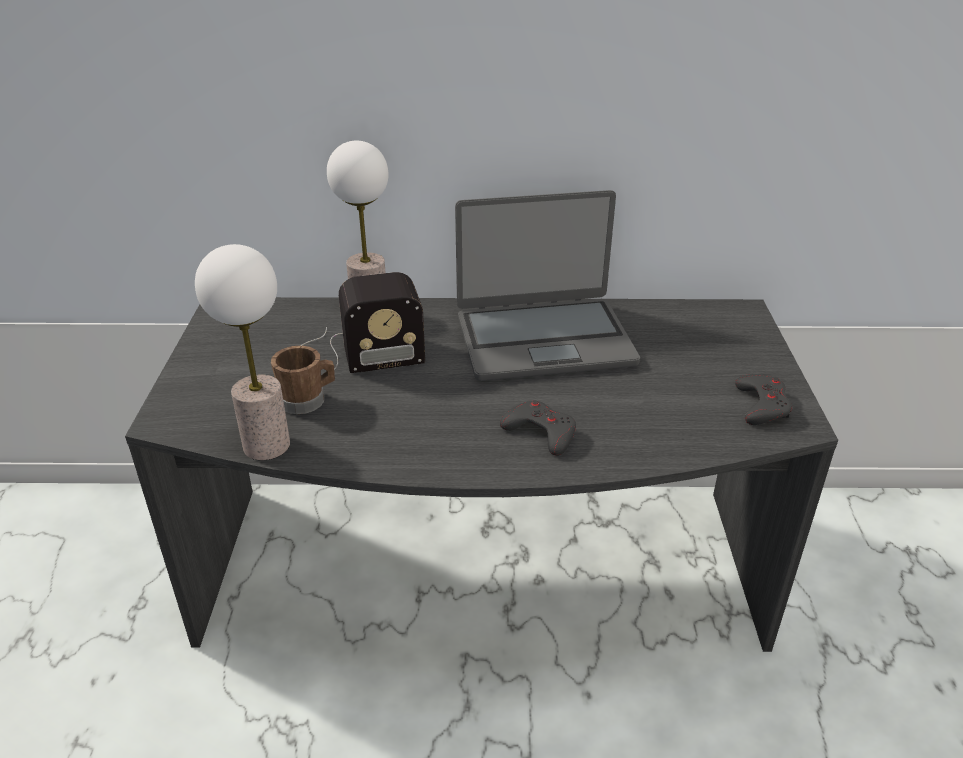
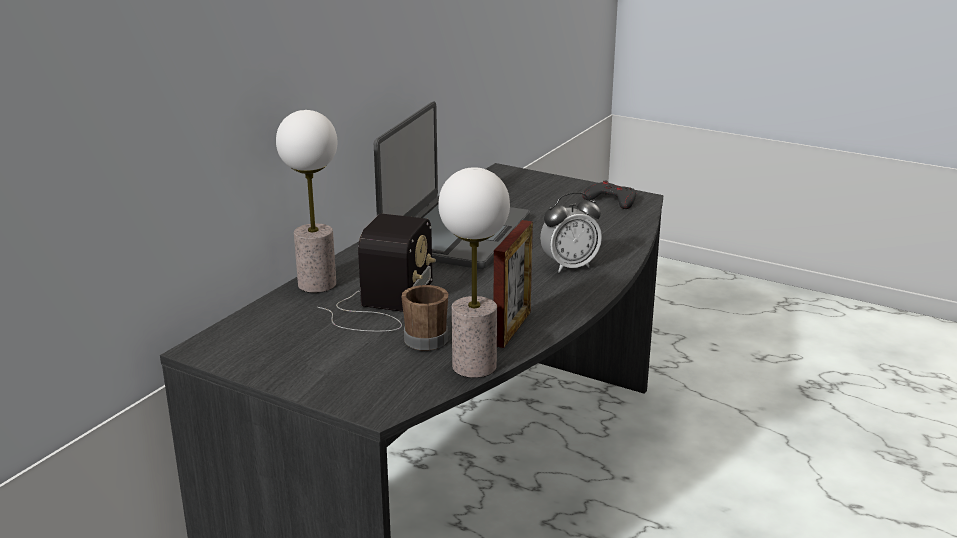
camera: 60 degrees left, 10 degrees down
(360, 442) = (512, 328): none -> picture frame
(540, 432) = (569, 266): grey game controller -> alarm clock

